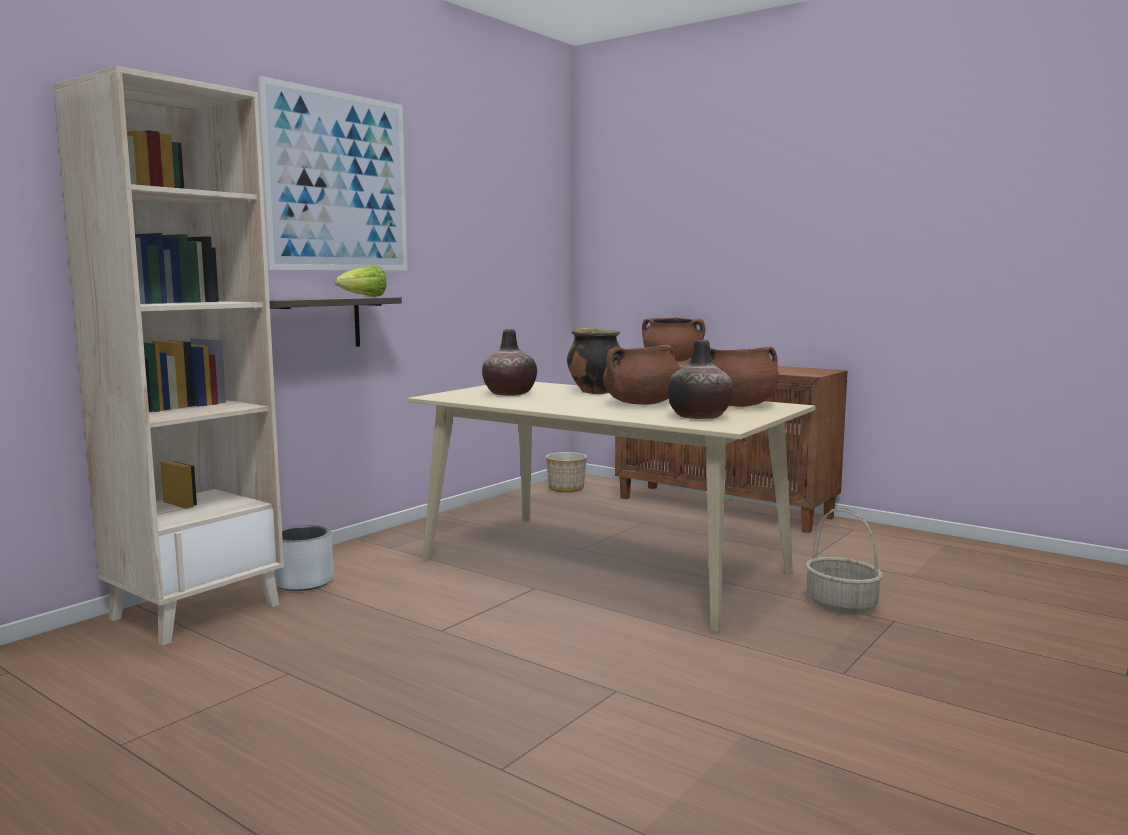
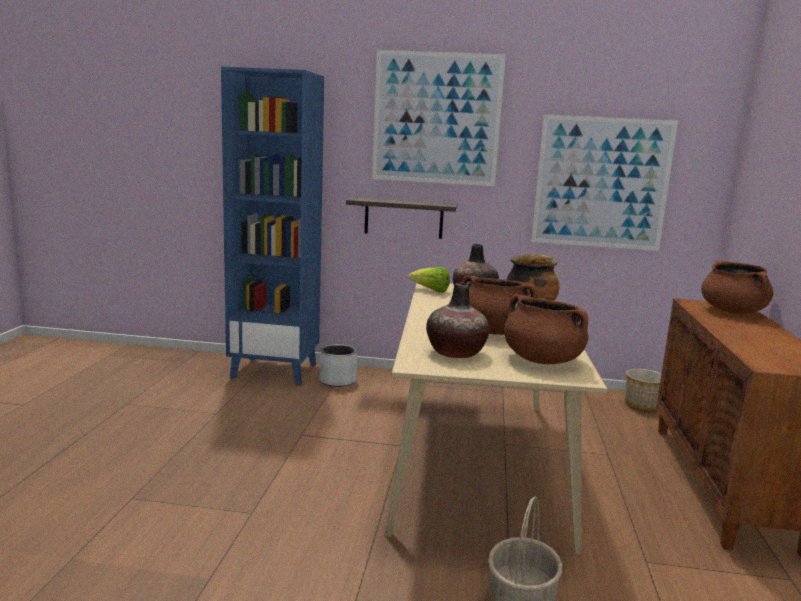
camera: 60 degrees right, 5 degrees up
(196, 611) = (275, 371): beige bookcase -> blue bookcase
(364, 297) = (434, 203): lettuce -> lettuce (431, 291)
(493, 260) = (601, 183): none -> picture

